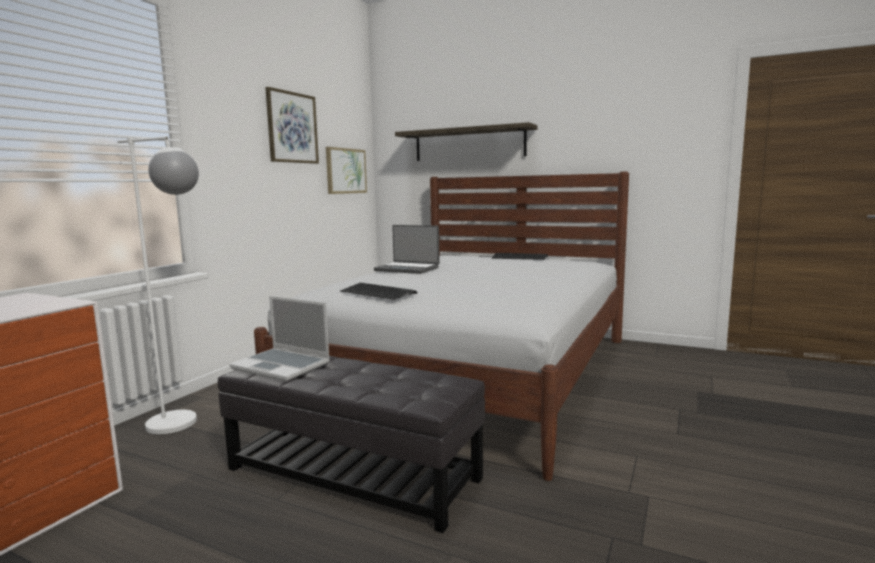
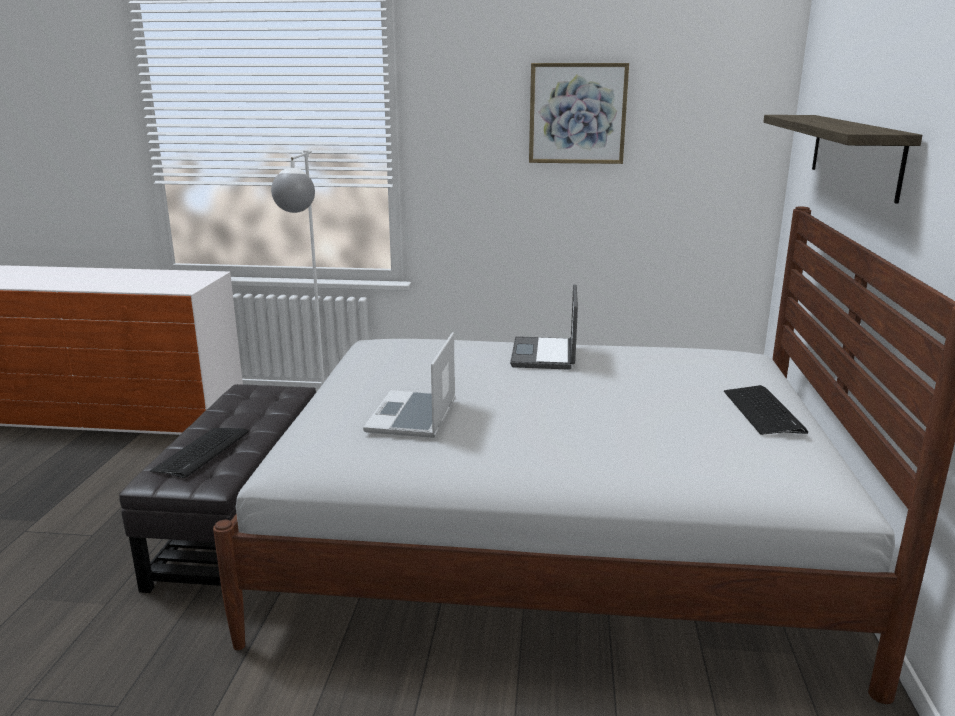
camera: 70 degrees right, 10 degrees up
(282, 366) = (253, 398): laptop -> laptop (413, 417)
(346, 171) = (697, 174): picture -> none
(378, 293) = (375, 367): keyboard -> keyboard (202, 452)

